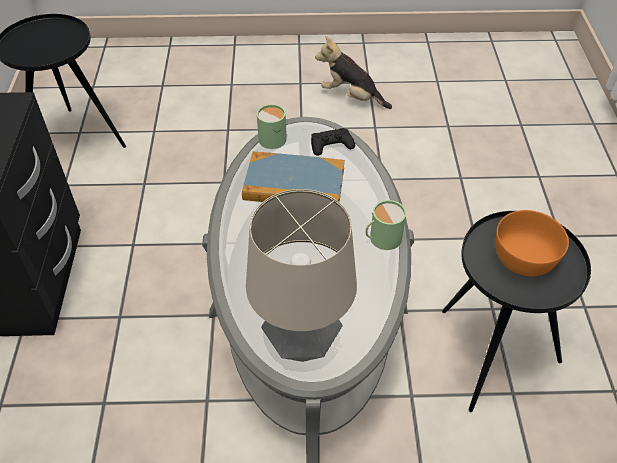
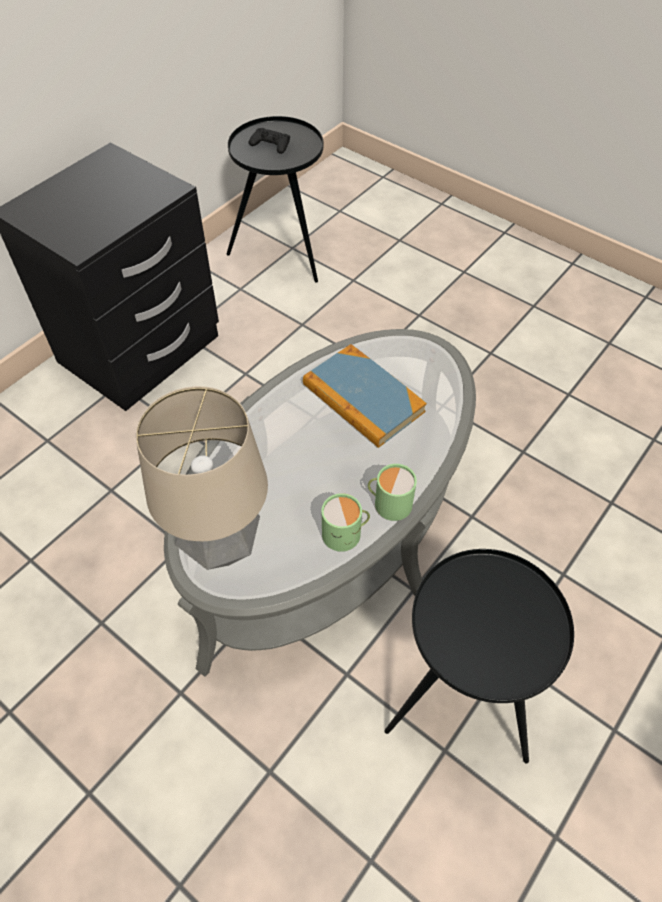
camera: 40 degrees right, 5 degrees up
(275, 137) = (391, 343): green mug -> green mug (346, 533)
(331, 145) = (437, 381): black game controller -> black game controller (270, 145)
(351, 97) = (574, 348): plush toy -> none
(524, 258) = (493, 621): orange bowl -> none

